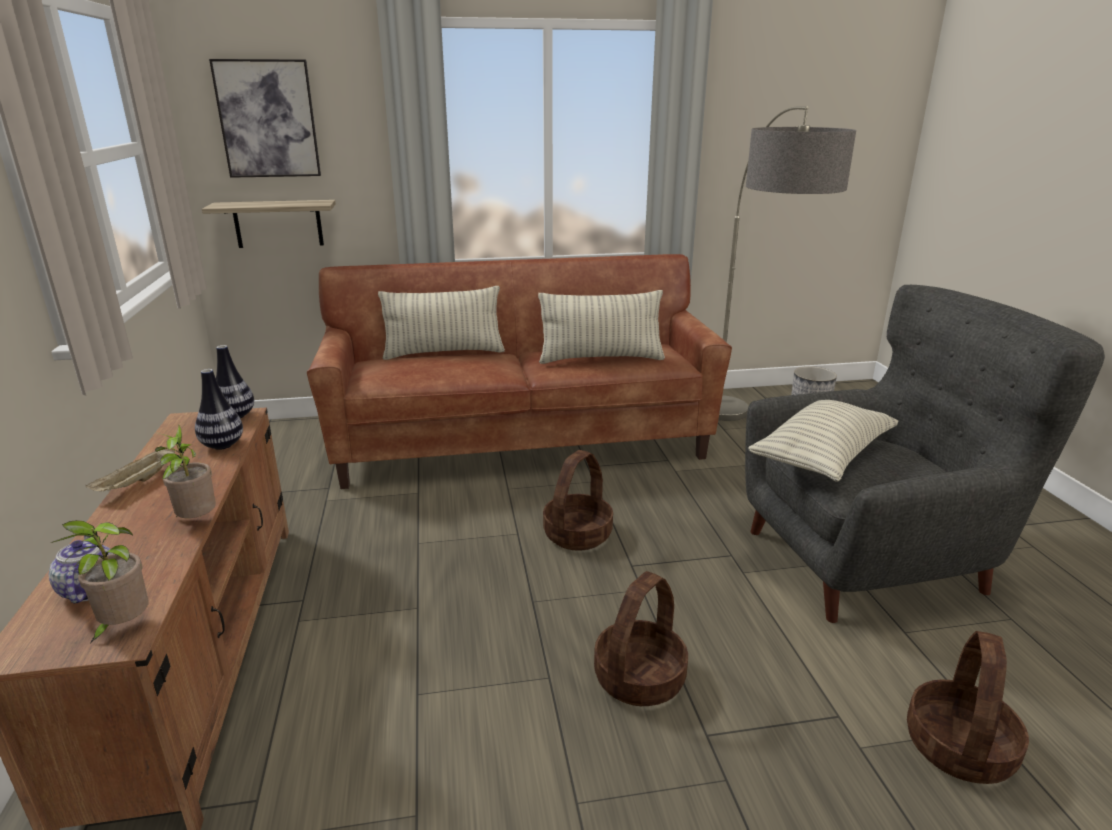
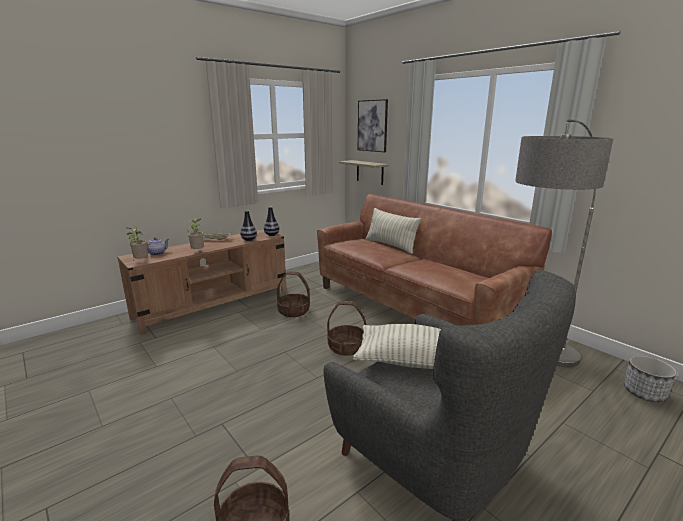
camera: 60 degrees right, 5 degrees down
(601, 358) = (434, 271): pillow -> none
(639, 677) = (250, 394): basket -> basket (294, 311)

